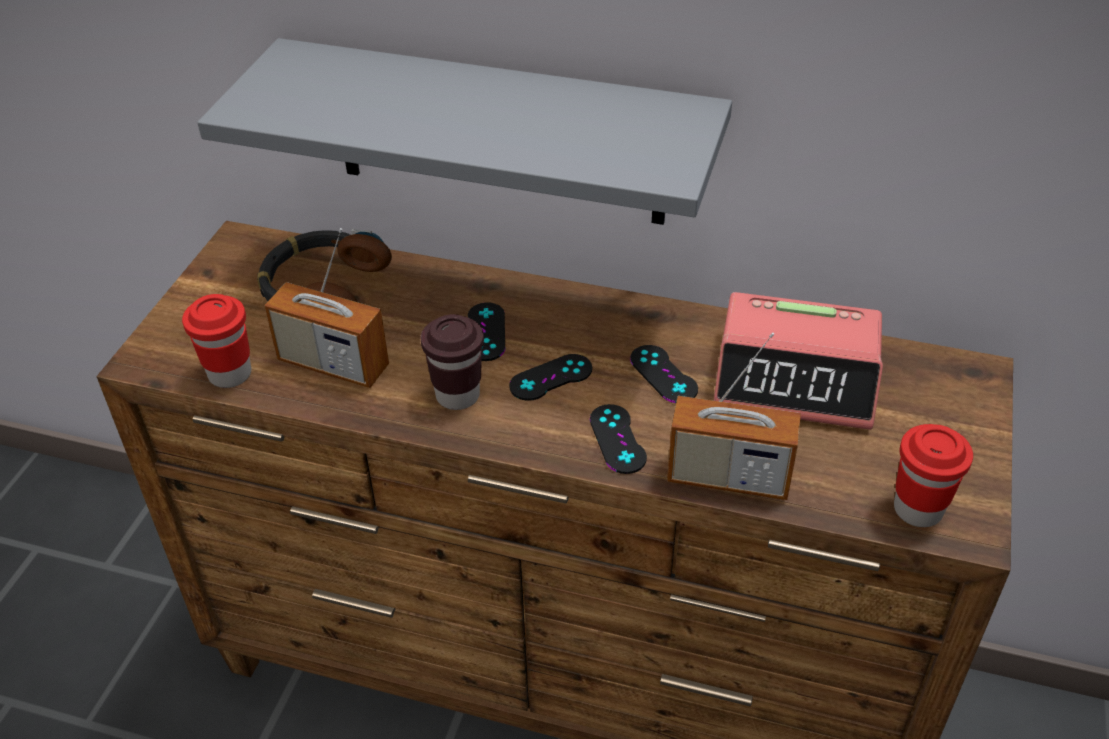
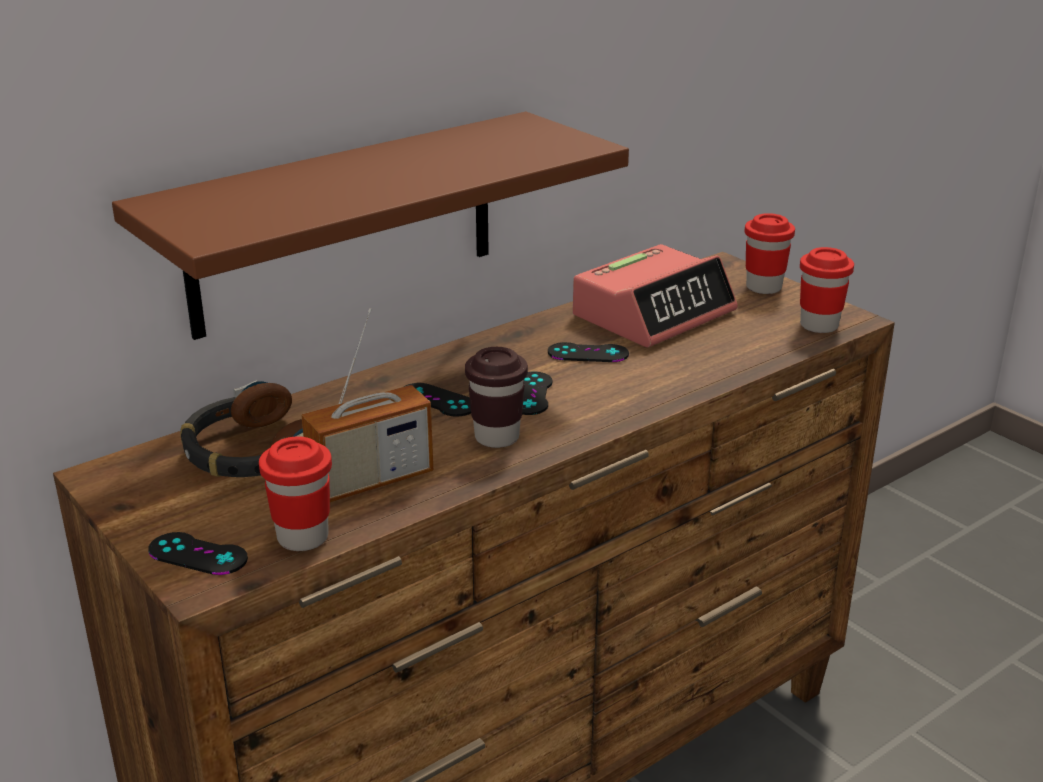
camera: 55 degrees left, 15 degrees down
(498, 134) = (344, 224): grey shelf -> brown shelf
(617, 439) = (633, 393): black game controller -> black game controller (198, 554)
(728, 477) = (721, 370): radio -> none
(959, 427) = (763, 287): none -> red cup

